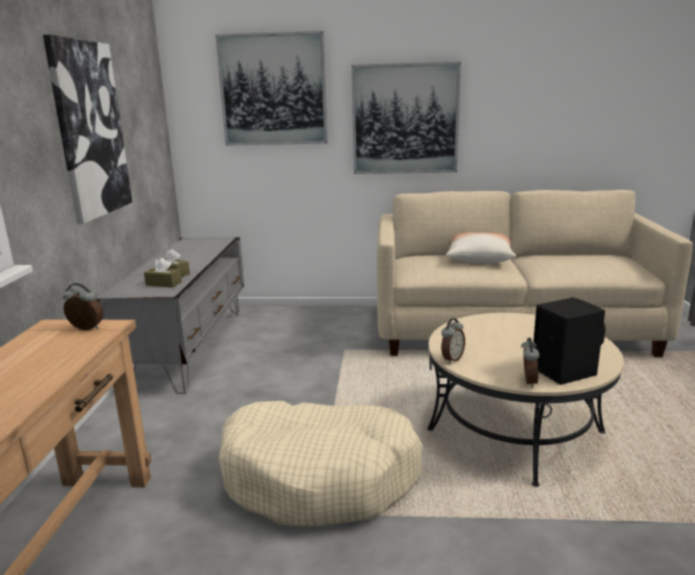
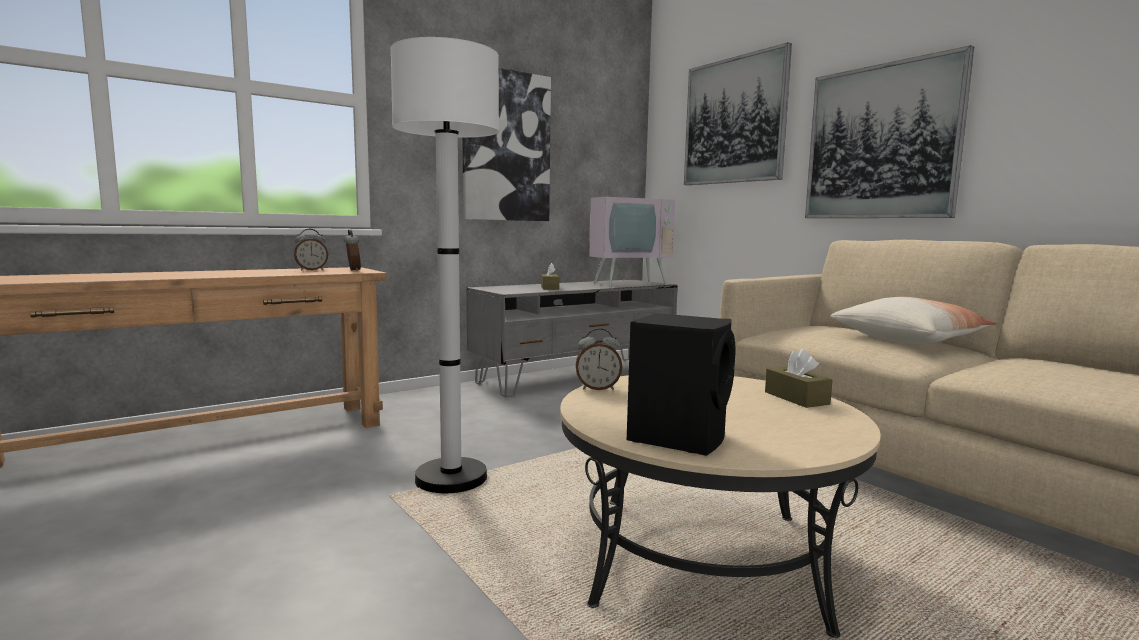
camera: 50 degrees right, 10 degrees down
(163, 284) = (524, 289): brown tissue box -> brown tissue box (796, 398)
(203, 246) = (627, 283): none -> television
(320, 477) = (451, 478): beige dog bed -> white floor lamp
(527, 382) = (603, 425): alarm clock -> alarm clock (311, 270)

